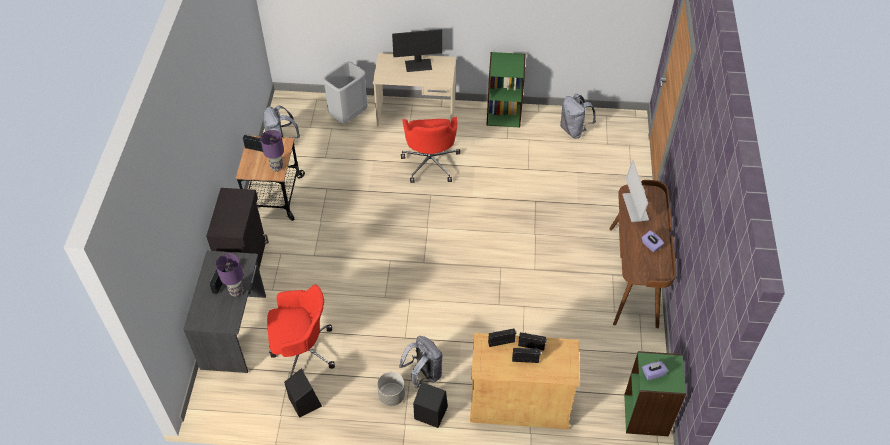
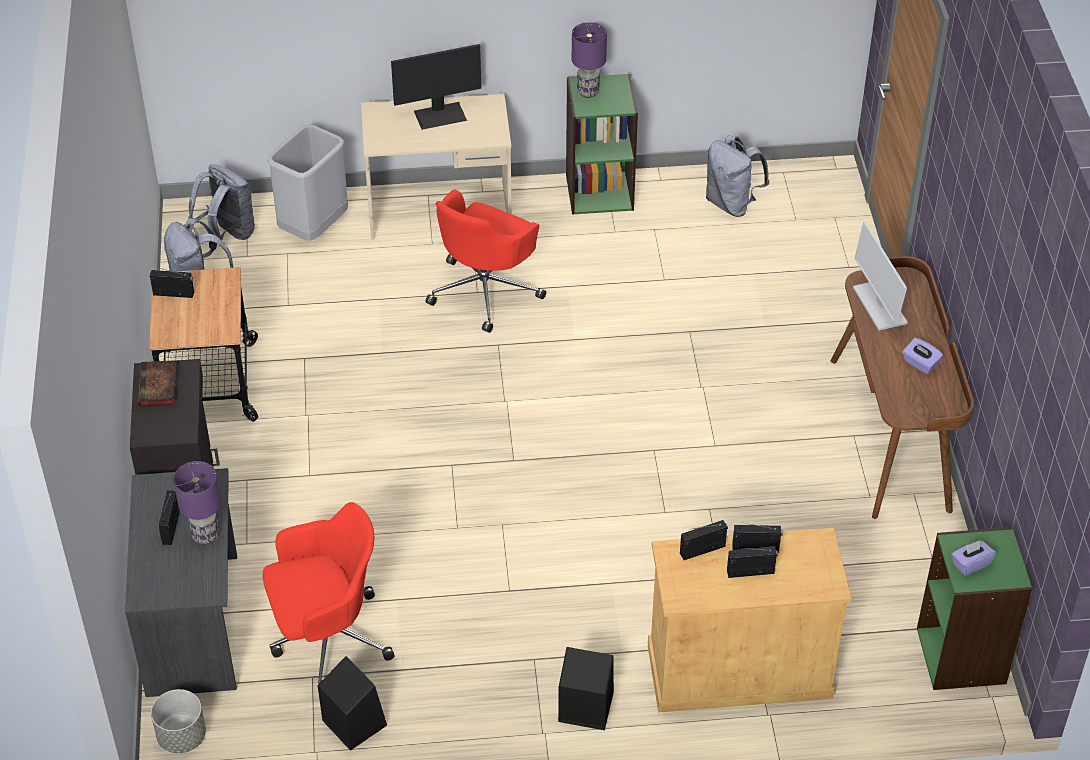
camera: 10 degrees left, 5 degrees down
(230, 203) = (159, 387): none -> book
(276, 167) = (221, 321): purple table lamp -> purple table lamp (587, 92)
(391, 396) = (508, 690): grey planter -> grey planter (181, 736)
(424, 374) = (558, 646): grey backpack -> grey backpack (228, 233)
(430, 163) = (486, 290): red office chair -> red office chair turned 45 degrees clockwise

